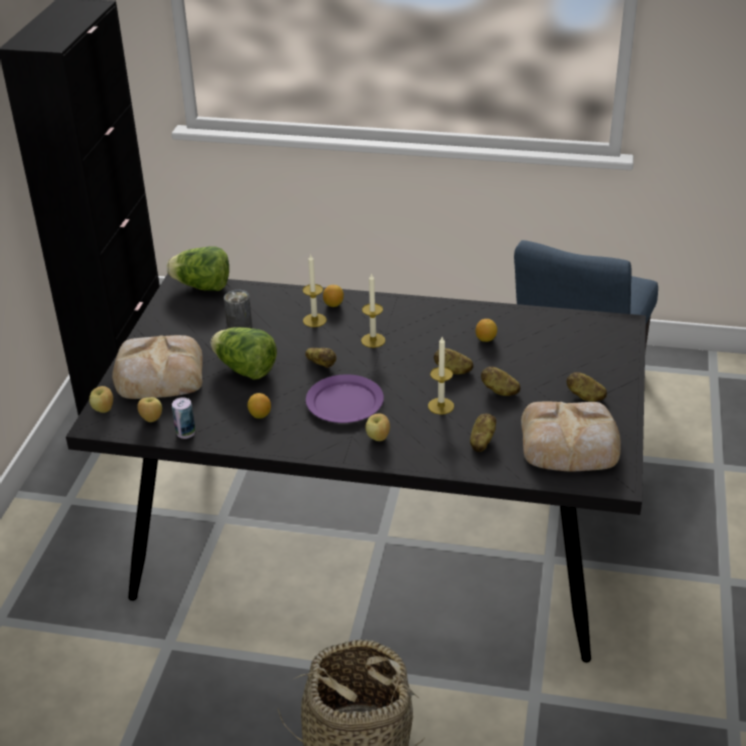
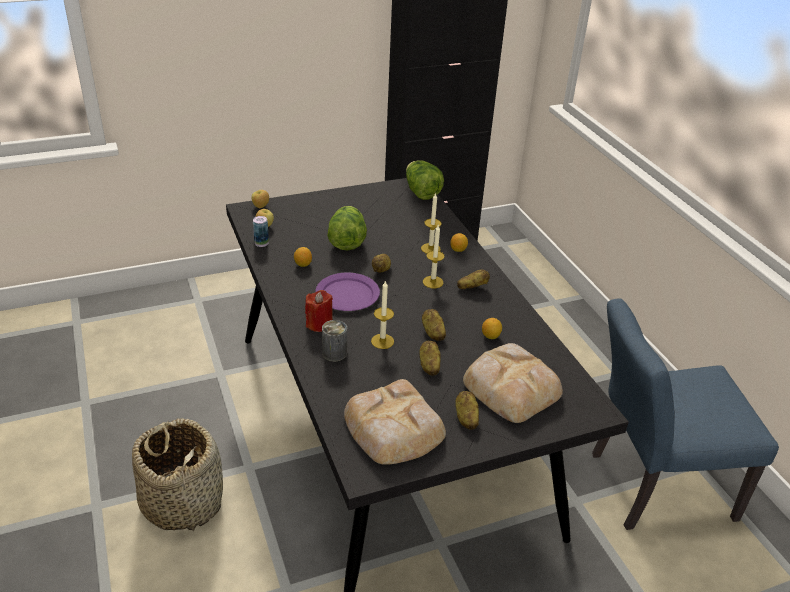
camera: 55 degrees right, 0 degrees up
(158, 374) = (312, 211): bread -> bread (511, 386)
(239, 324) = (394, 221): can -> can (334, 353)
(378, 438) = (319, 324): apple -> red candle
(481, 441) = (356, 377): potato -> potato (472, 287)

